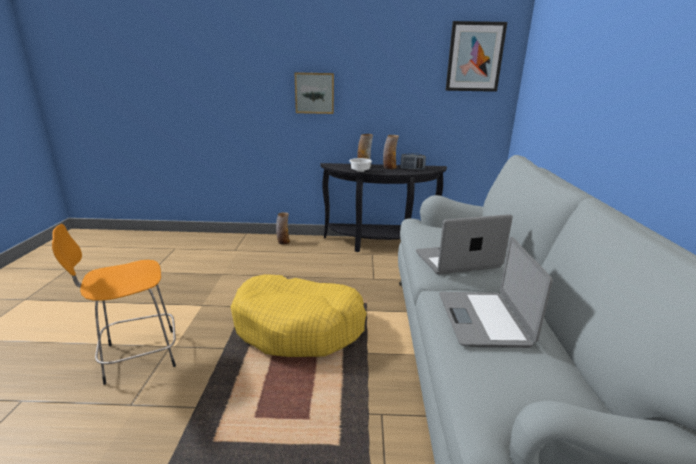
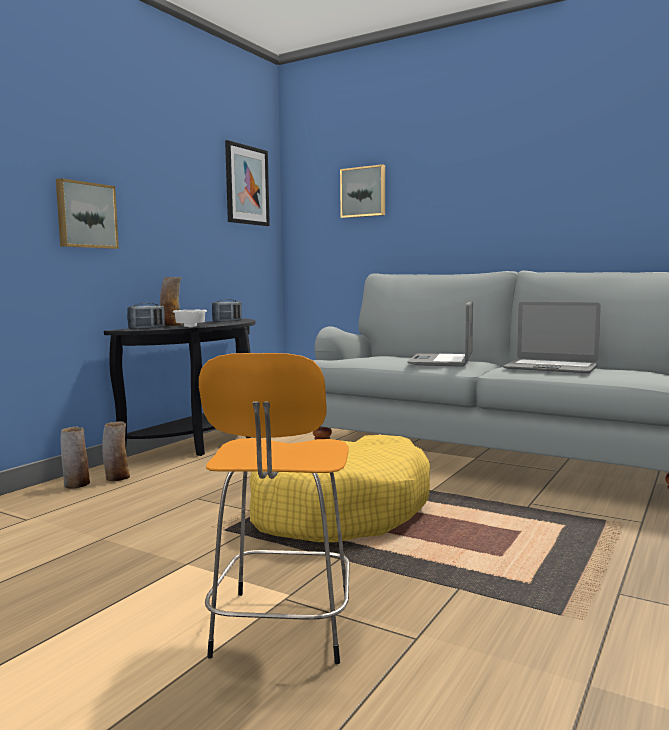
camera: 60 degrees left, 15 degrees down
(340, 166) = (147, 328): none -> radio
(389, 168) = (203, 323): vase -> vase (117, 478)
(561, 66) = (363, 192): none -> picture

